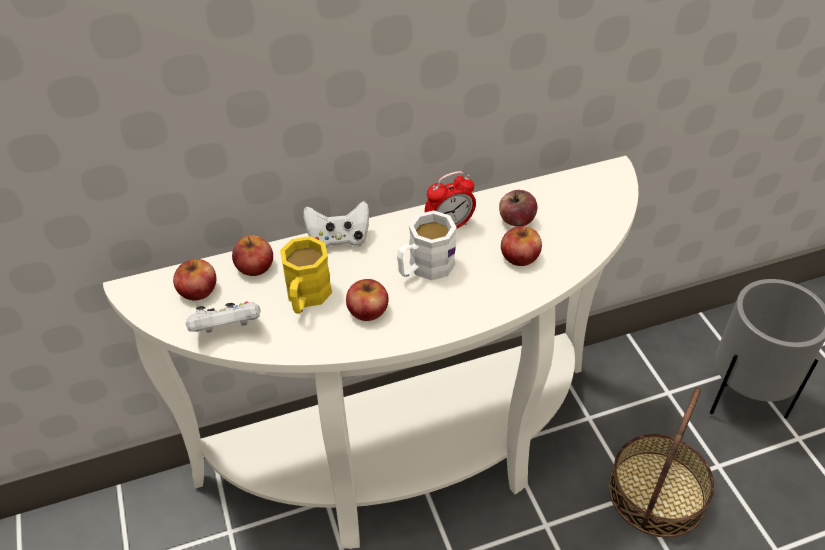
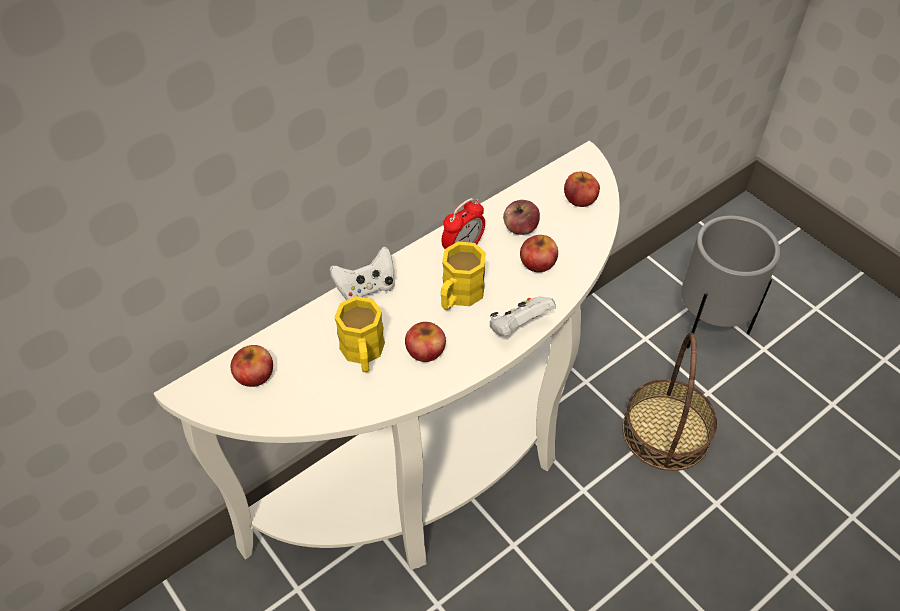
camera: 20 degrees left, 5 degrees up
(227, 329) = (303, 405): white game controller -> white game controller (518, 327)
(254, 266) = (298, 335): apple -> apple (580, 198)
(424, 268) = (458, 296): white mug -> yellow mug

